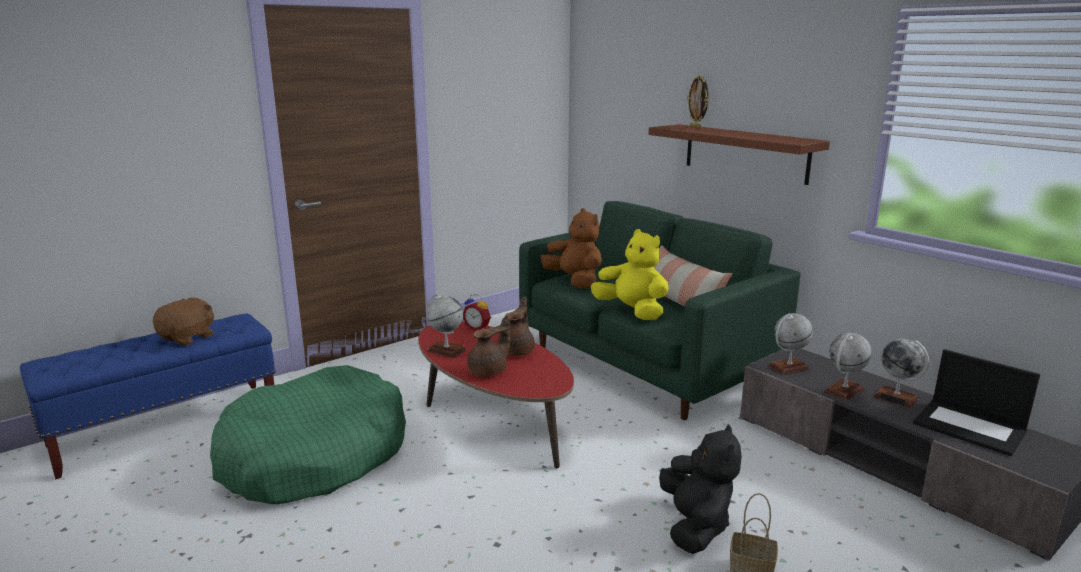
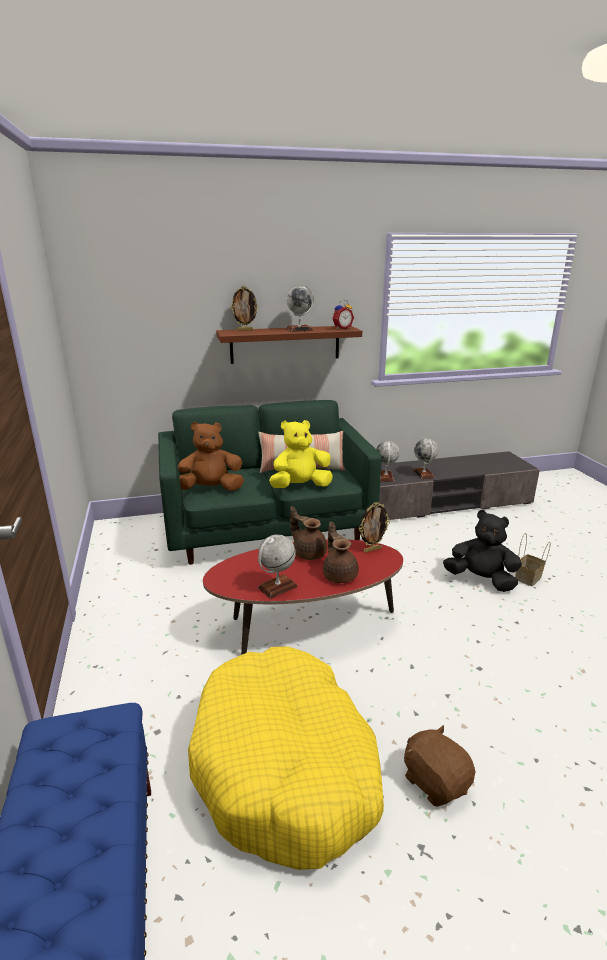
camera: 65 degrees left, 5 degrees up
(188, 338) = (81, 798): brown plush toy -> brown plush toy (435, 781)
(314, 455) = (286, 766): green dog bed -> yellow dog bed
(478, 328) = (239, 560): alarm clock -> alarm clock (341, 328)
(554, 378) = (372, 549): none -> picture frame
(896, 398) = (438, 466): globe -> globe (299, 329)
(970, 427) = (476, 463): laptop -> none

